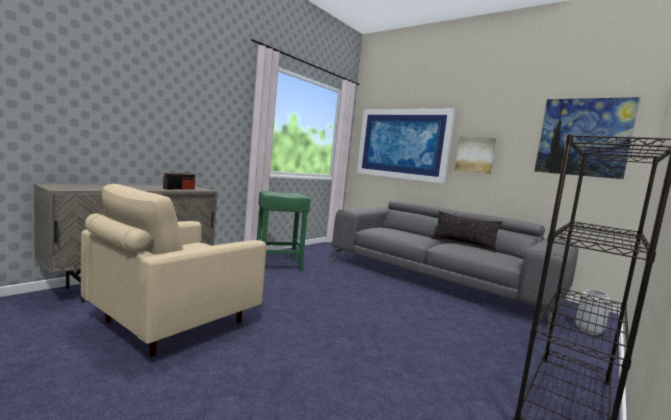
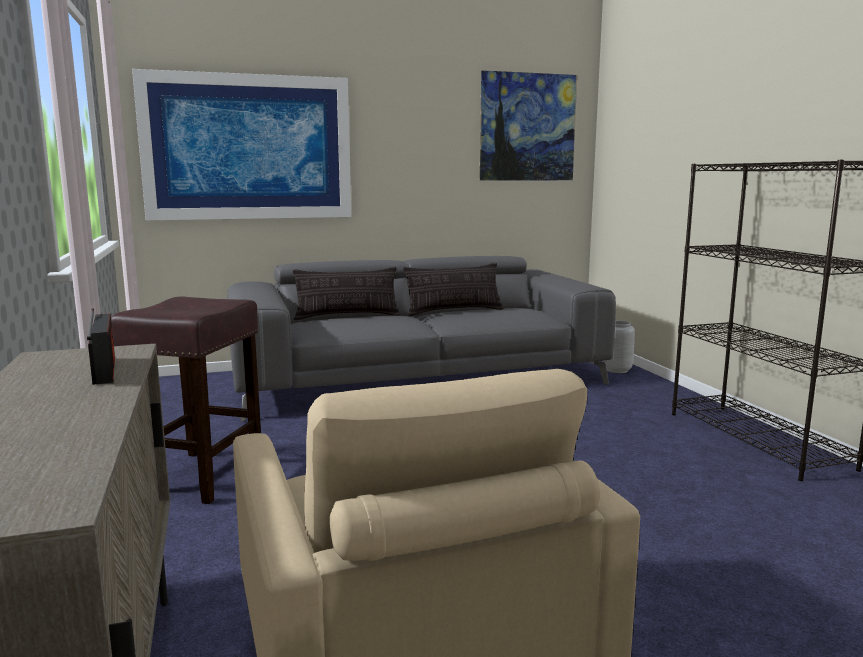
camera: 55 degrees left, 5 degrees up
(278, 265) = (201, 475): green stool -> brown stool
(406, 231) = (347, 316): none -> pillow
(475, 155) = (393, 161): picture -> none

